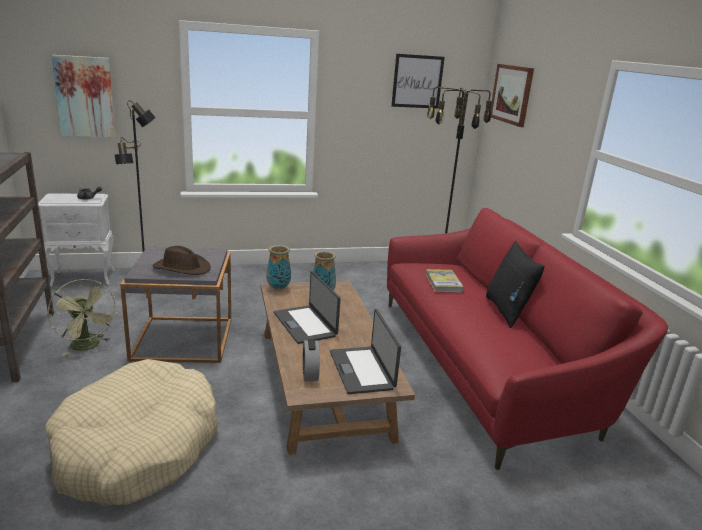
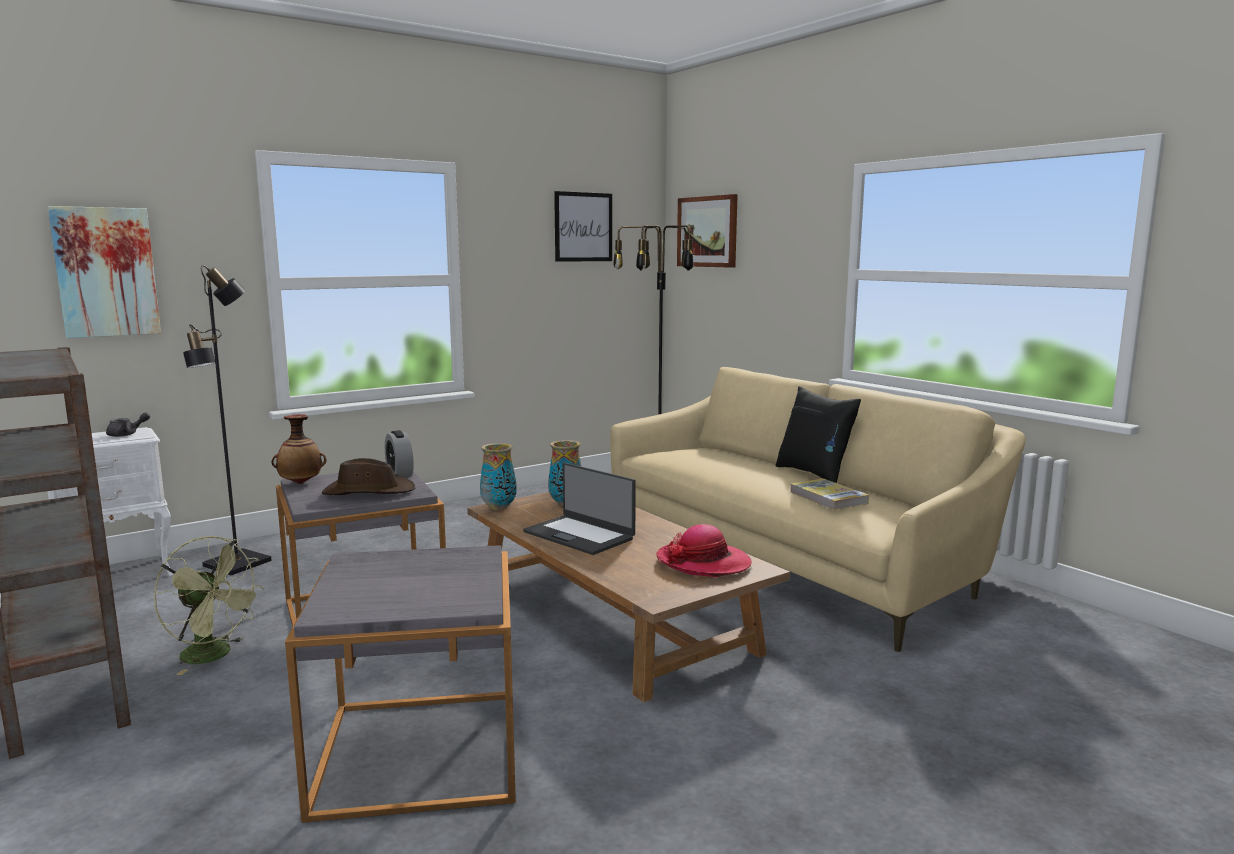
camera: 20 degrees left, 10 degrees down
(137, 447) = (419, 751): beige dog bed -> grey side table
(153, 252) = (301, 483): none -> vase
(310, 374) = (644, 579): alarm clock -> alarm clock (399, 473)
(362, 370) = (703, 563): laptop -> hat
(443, 283) = (713, 462): book -> book (828, 498)
(486, 365) = (792, 558): red sofa -> beige sofa

